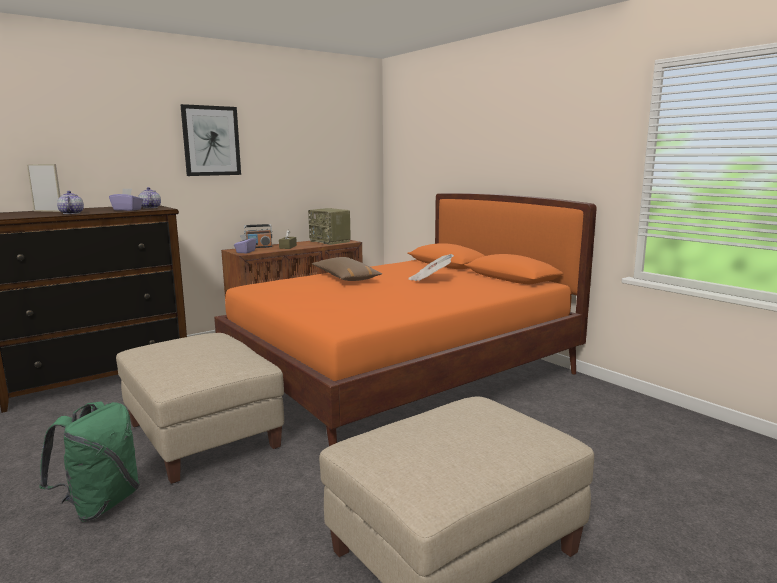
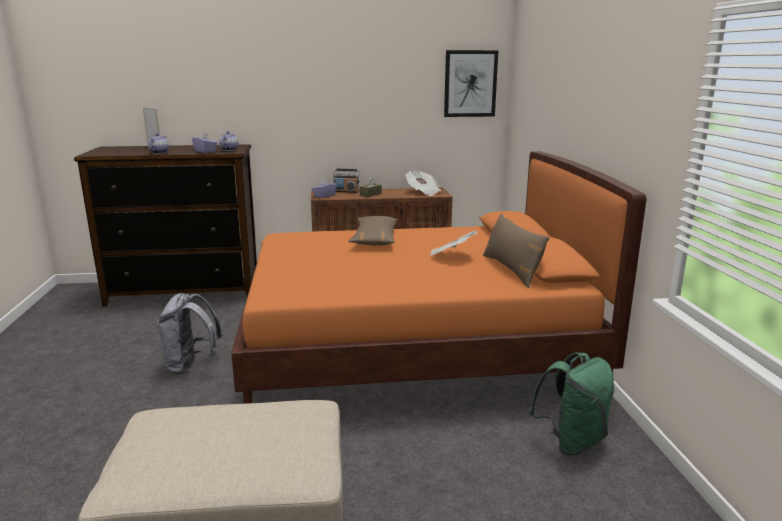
camera: 30 degrees right, 5 degrees up
(100, 504) = (74, 400): green backpack -> green backpack (571, 441)
(202, 436) = (191, 365): beige ottoman -> grey backpack
(211, 141) = (306, 84): picture -> picture (470, 83)
(330, 241) = (422, 192): radio -> newspaper
(490, 281) = (512, 270): none -> brown pillow

